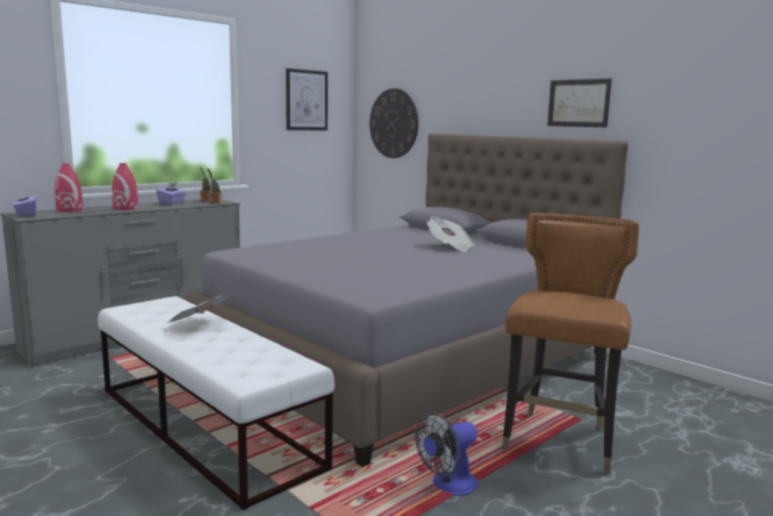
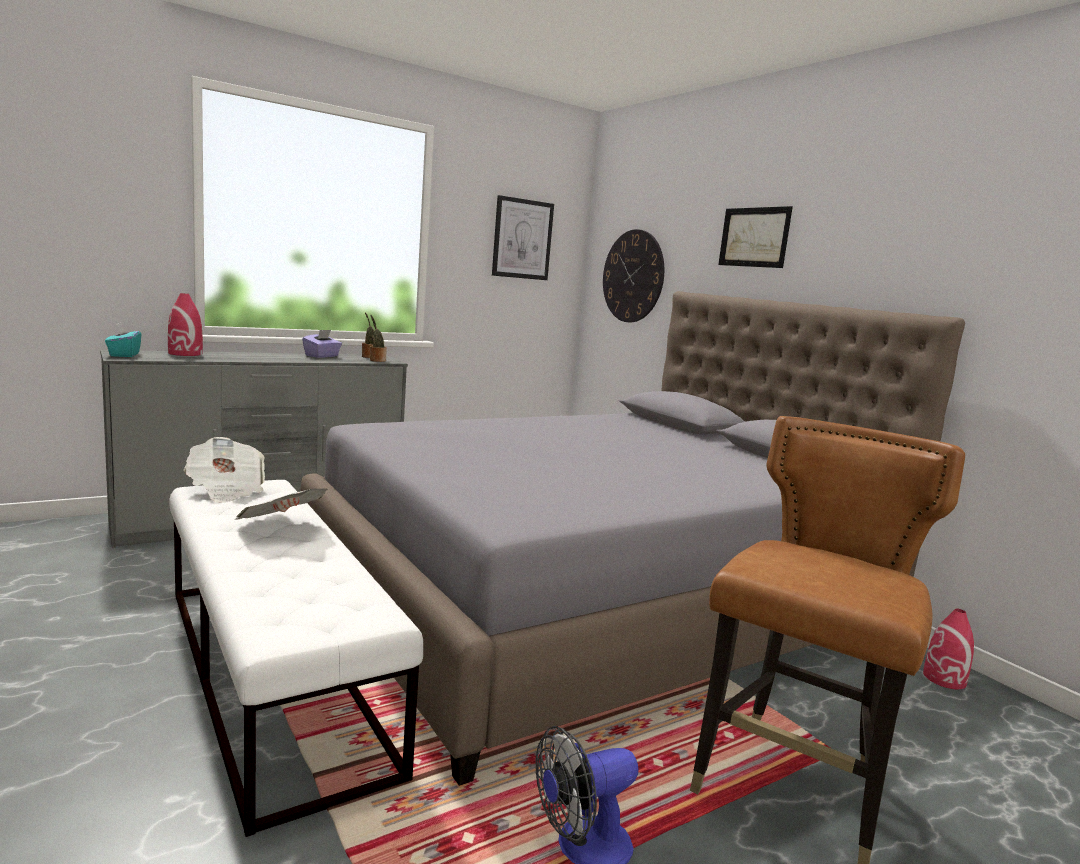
camera: 10 degrees right, 0 degrees up
(25, 215) = (124, 355): purple tissue box -> turquoise tissue box
(126, 208) = (256, 357): red vase -> red vase (944, 679)
(450, 247) = (673, 452): newspaper -> newspaper (226, 490)
(578, 103) = (892, 257): picture -> picture (754, 237)

